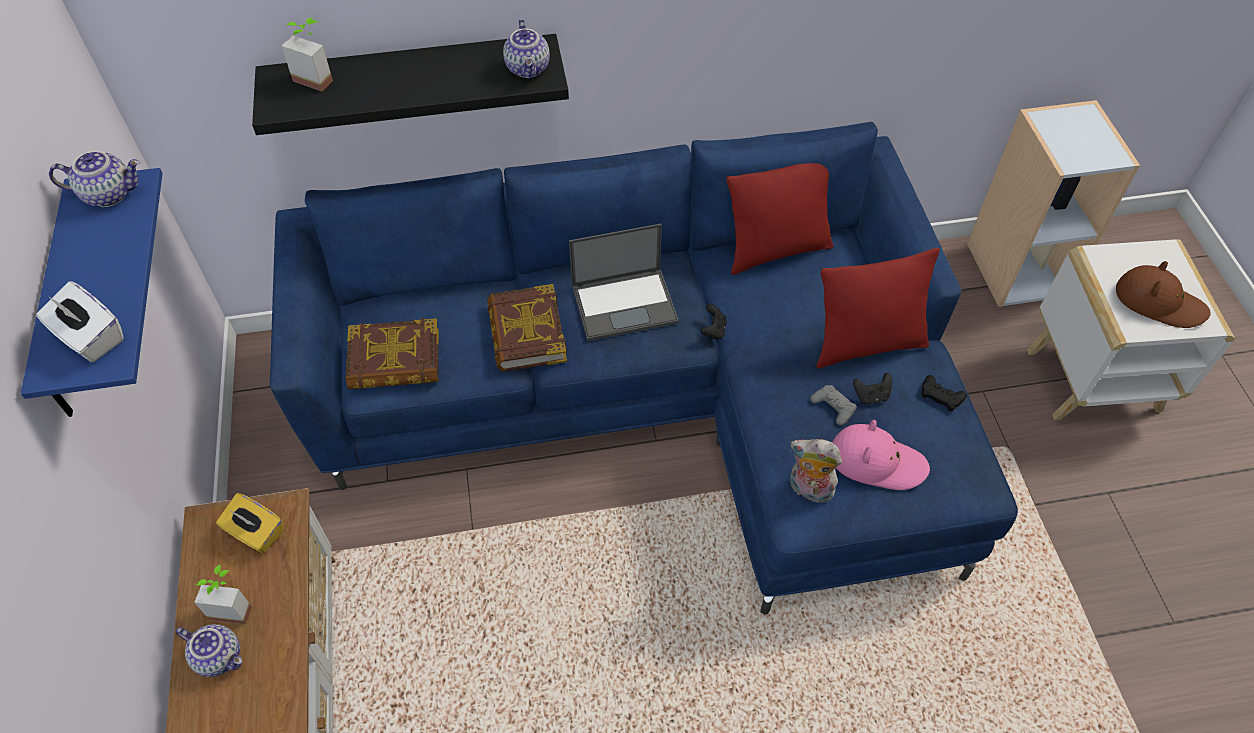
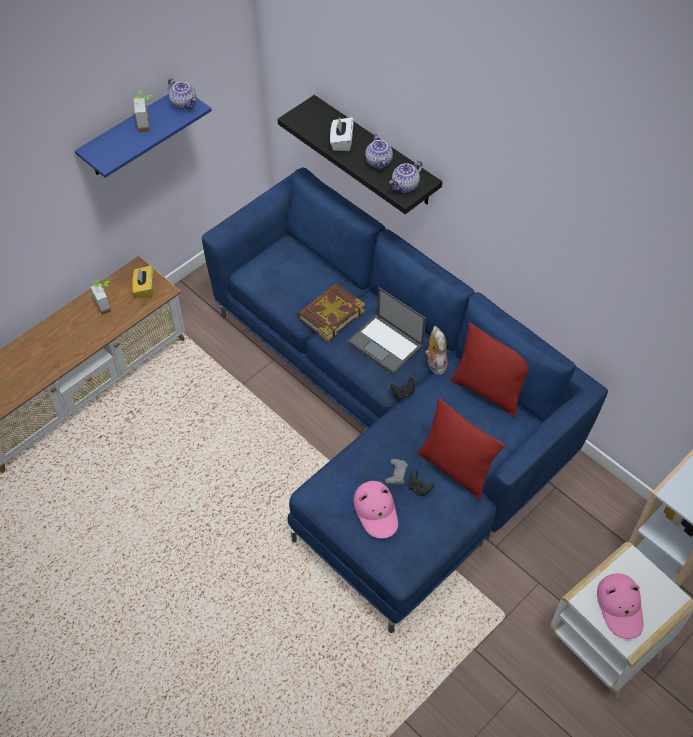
camera: 55 degrees right, 0 degrees up
(90, 338) = (112, 150): white tissue box -> white tissue box (341, 142)
(220, 656) = (82, 316): teapot -> teapot (379, 162)
(317, 76) = (327, 118): potted plant -> potted plant (148, 124)
(395, 361) = (270, 274): book -> none
(808, 490) = (333, 489): plush toy -> plush toy (434, 363)
(941, 395) = (449, 523): black game controller -> none
(1158, 302) = (620, 607): brown hat -> pink hat

